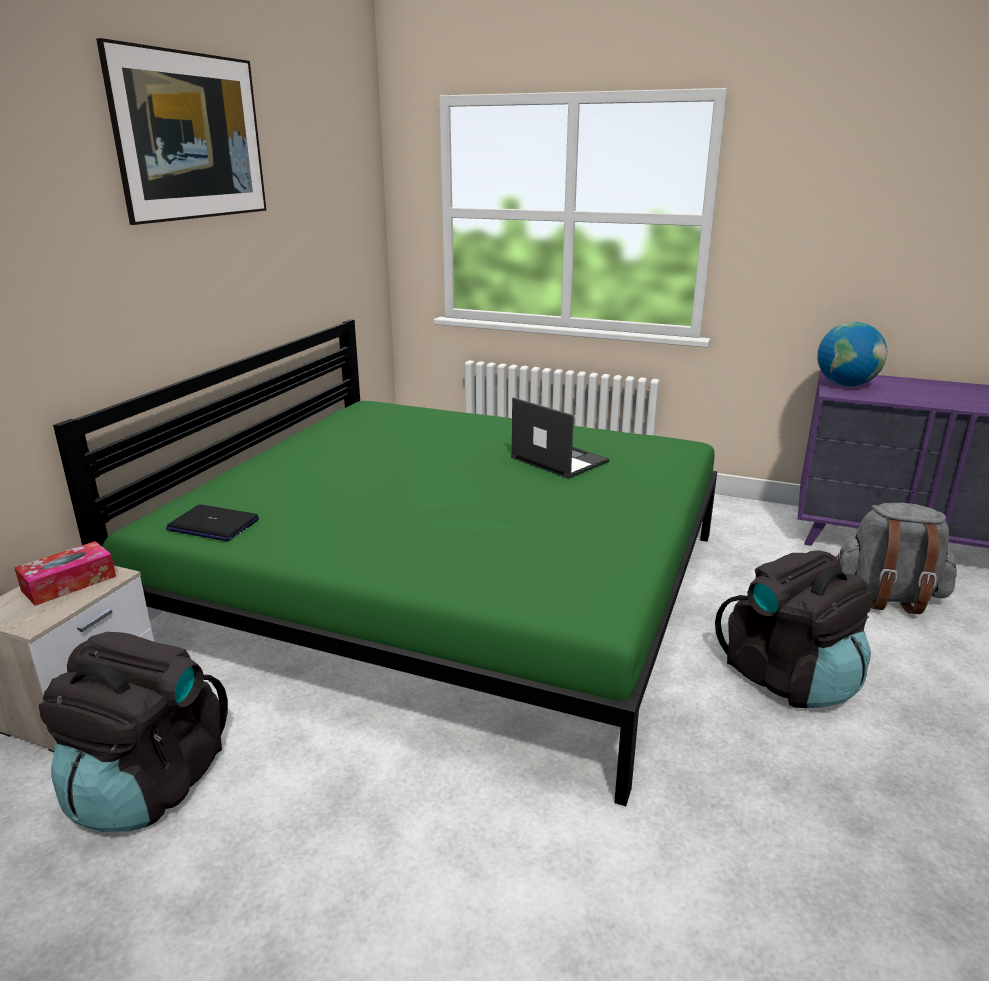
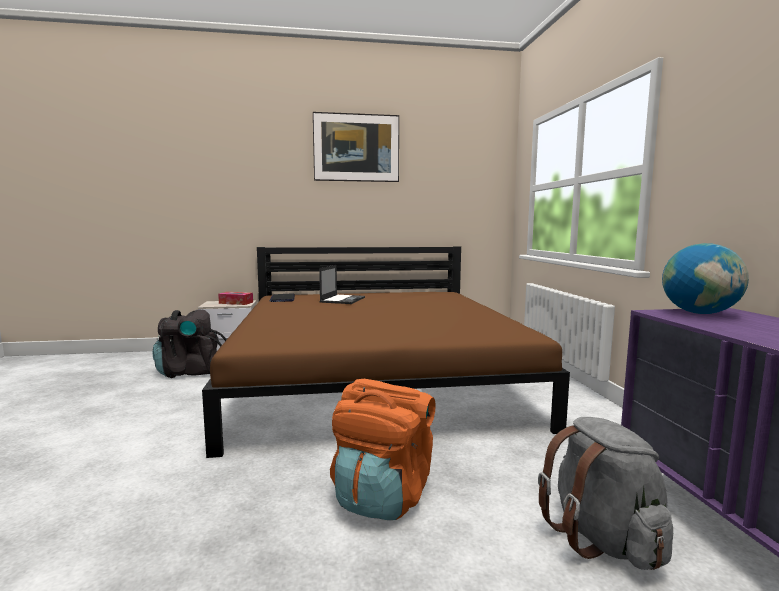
camera: 60 degrees right, 15 degrees down
(449, 587) = (375, 379): green bed -> brown bed
(558, 459) = (439, 319): laptop -> laptop (343, 299)
(789, 678) = (383, 495): black backpack -> orange backpack

